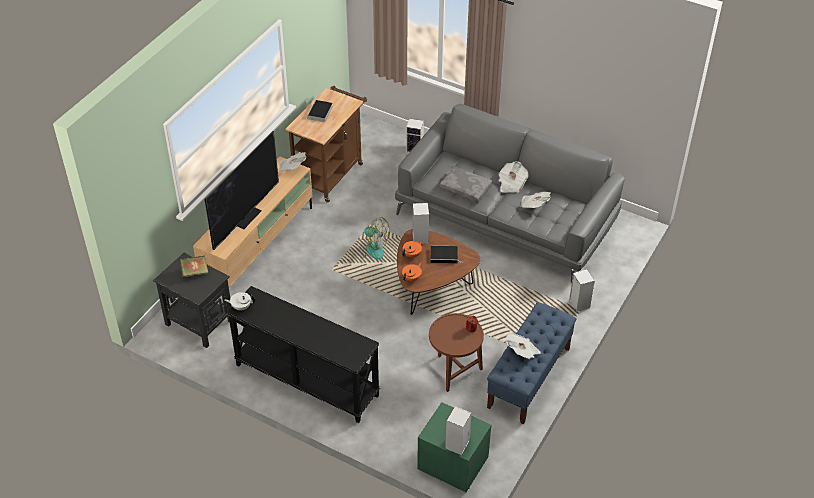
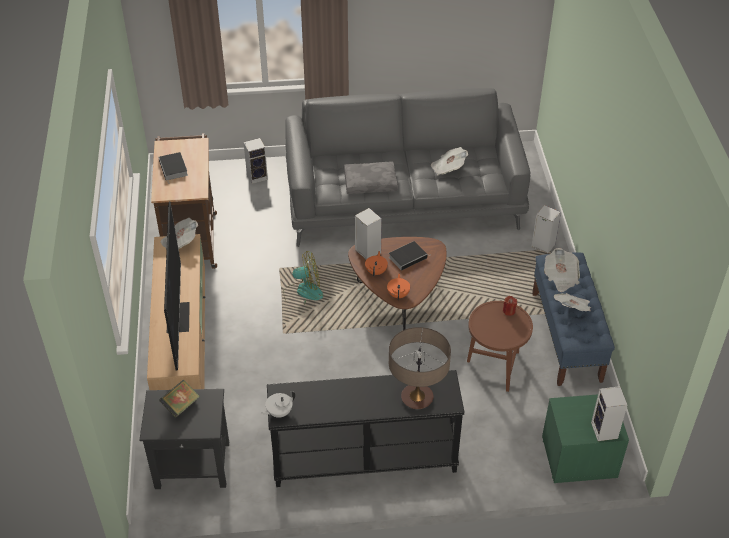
camera: 35 degrees left, 0 degrees up
(334, 346) = (417, 398): none -> table lamp
(511, 184) = (408, 158): newspaper -> newspaper (560, 277)

